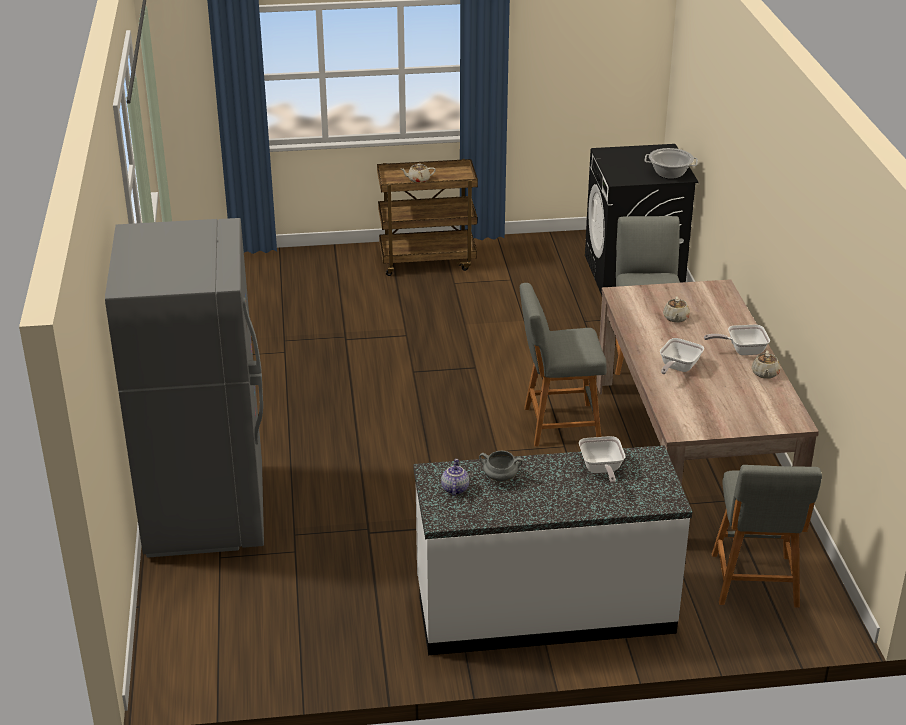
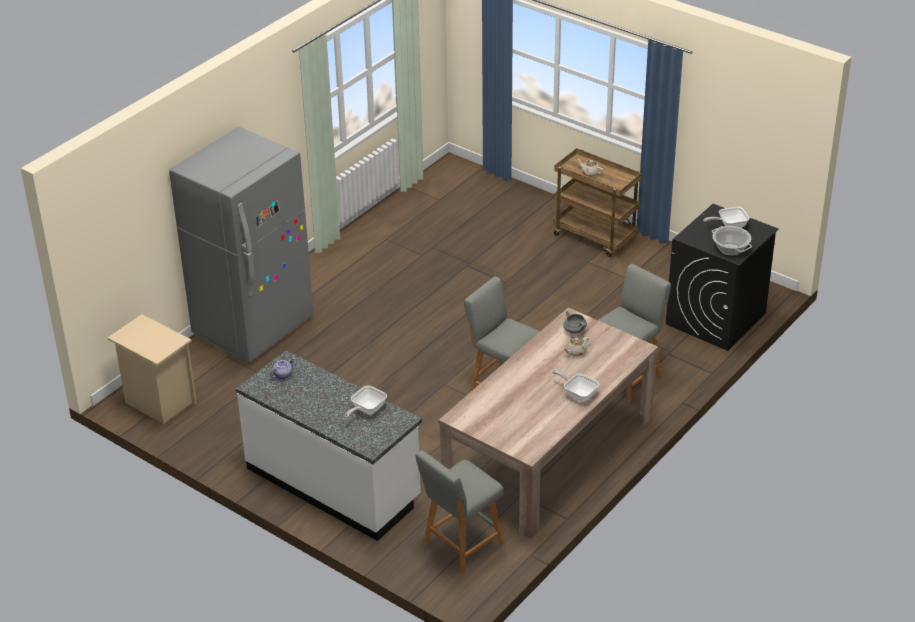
camera: 45 degrees right, 5 degrees up
(209, 653) = (158, 402): none -> beige nightstand
(500, 478) = (312, 383): grey cooking pot -> grey cooking pot (574, 331)
(677, 368) = (521, 382): frying pan -> frying pan (729, 226)
(765, 374) = (564, 416): beige teapot -> none

